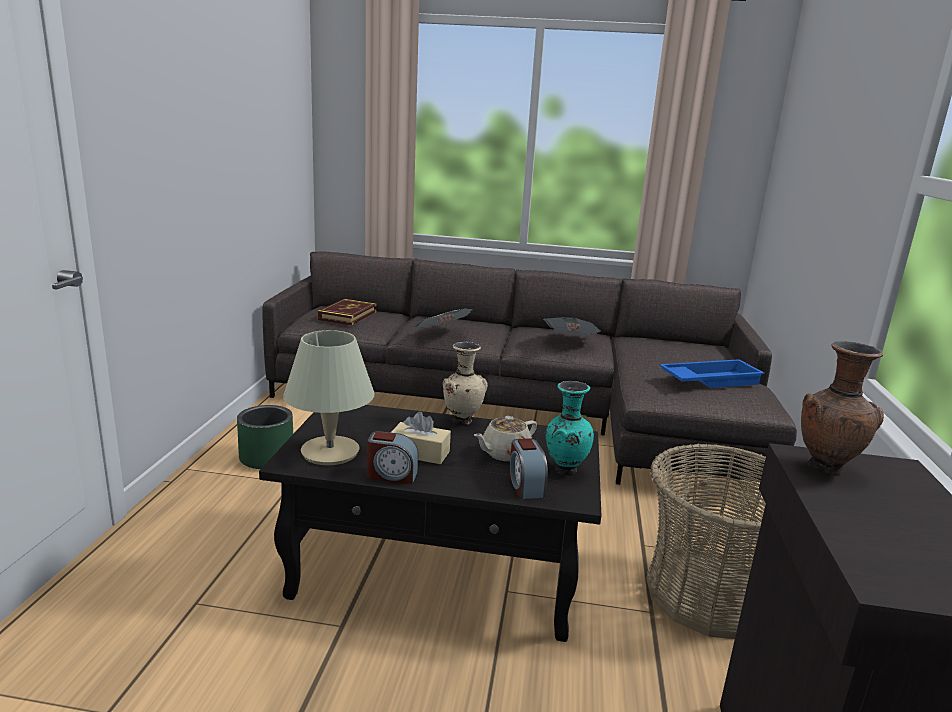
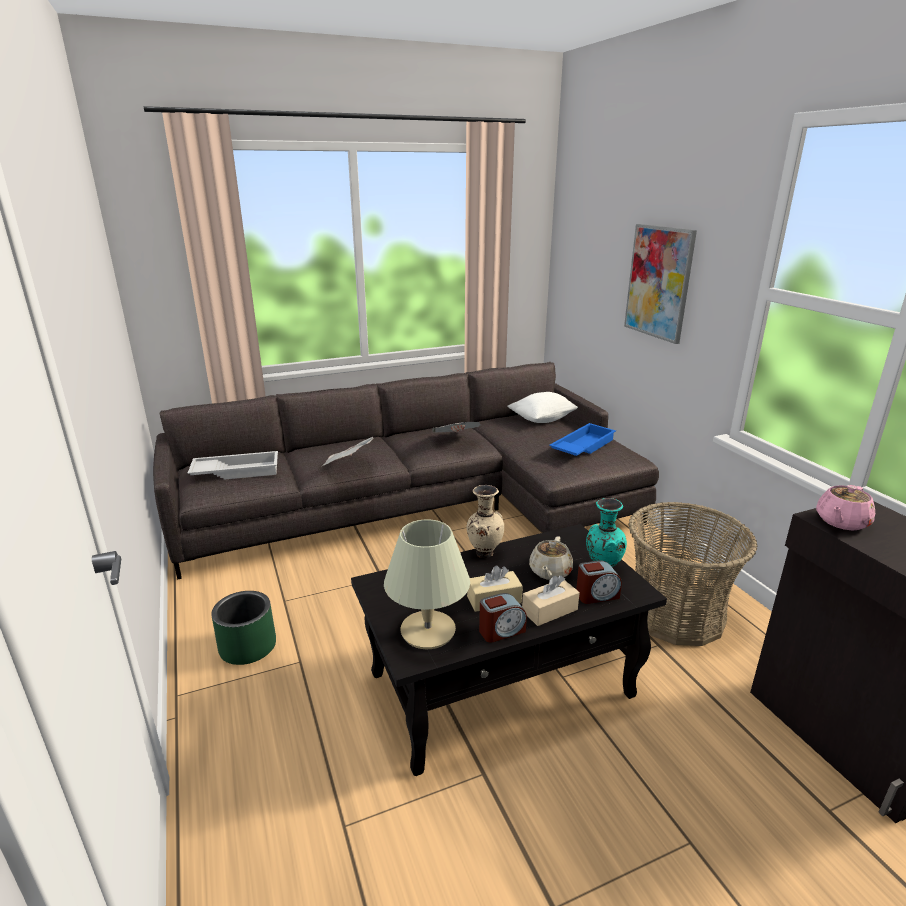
camera: 30 degrees left, 5 degrees up
(347, 315) = (237, 471): book -> white tray
(459, 478) = (549, 610): none -> beige tissue box
(525, 485) = (597, 595): alarm clock -> alarm clock turned 60 degrees counterclockwise
(697, 350) = (542, 419): none -> white pillow
(826, 467) = (841, 522): brown vase -> pink teapot
(838, 183) = (659, 282): none -> picture

